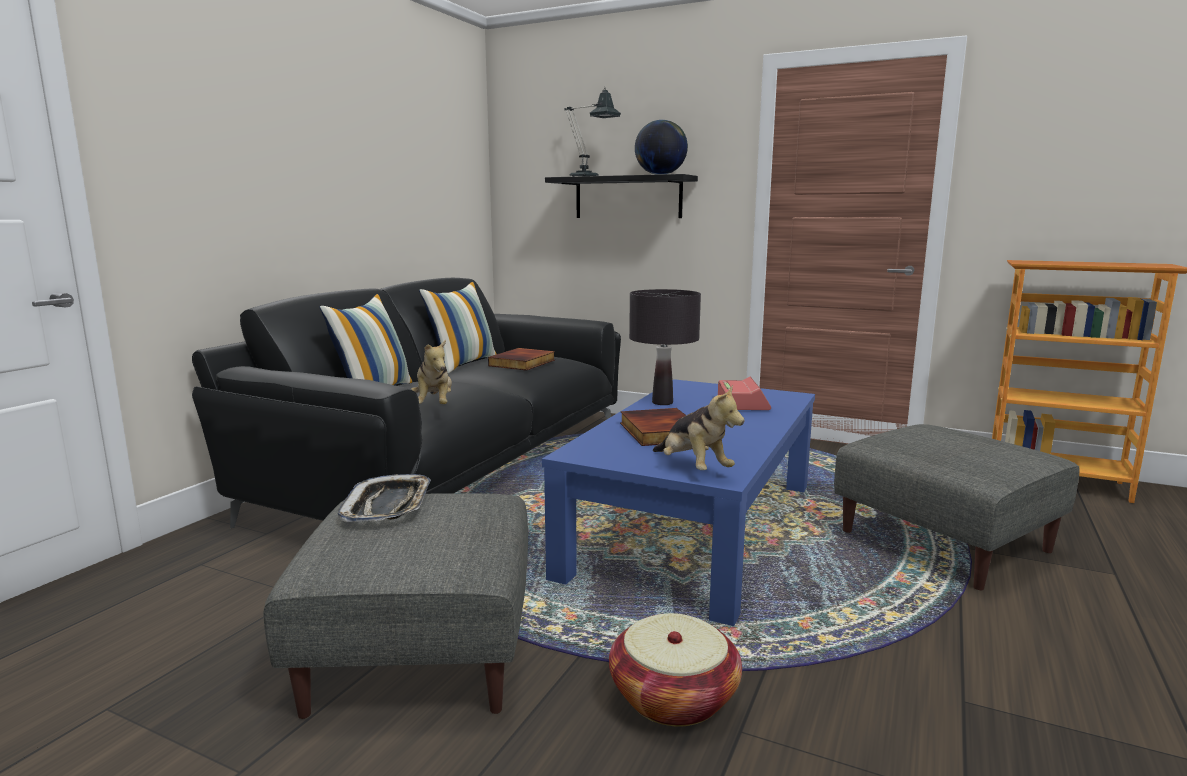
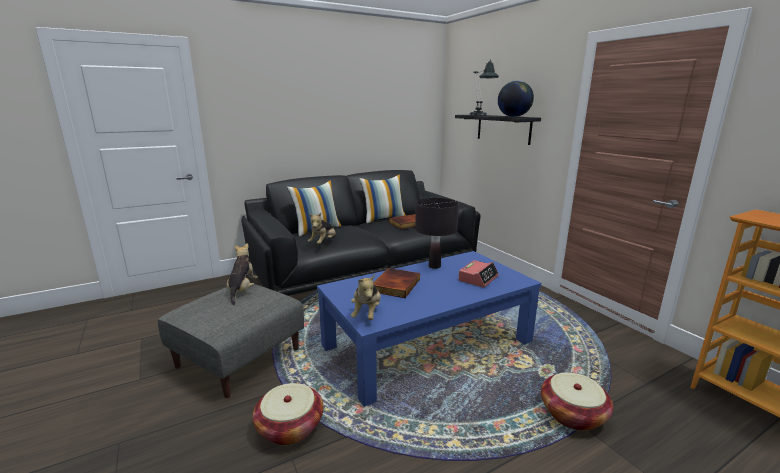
camera: 35 degrees right, 5 degrees up
(388, 506) = (242, 290): tray -> plush toy
(945, 541) = (572, 414): grey ottoman -> basket

